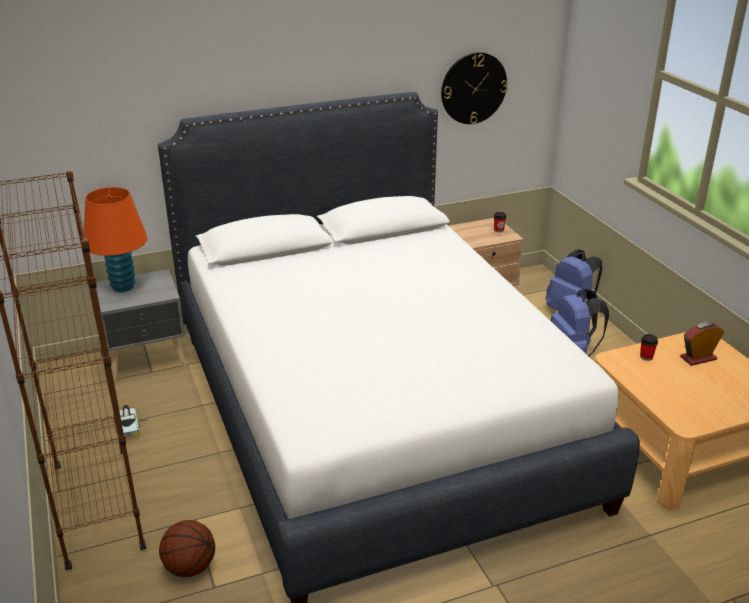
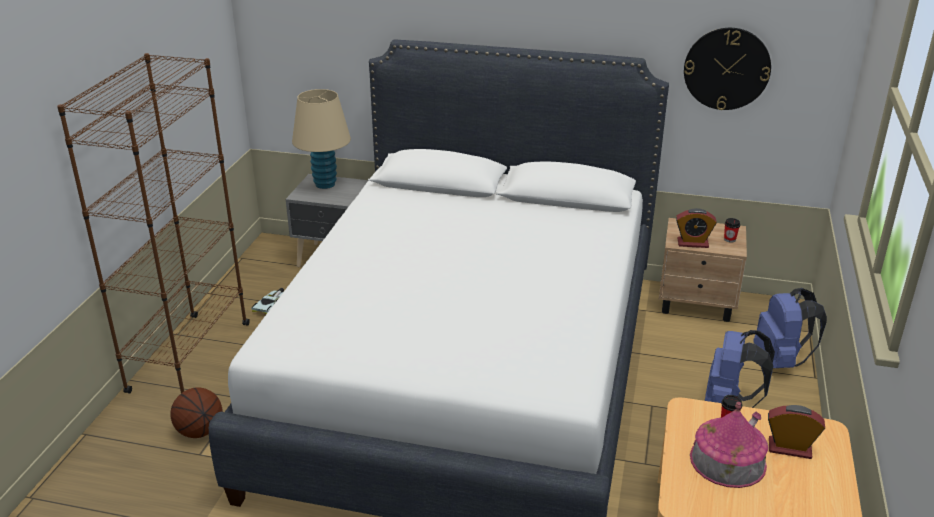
camera: 35 degrees right, 0 degrees up
(123, 287) = (325, 184): orange table lamp -> beige table lamp
(478, 240) = (692, 243): none -> alarm clock
(676, 382) = (727, 461): none -> toy house

